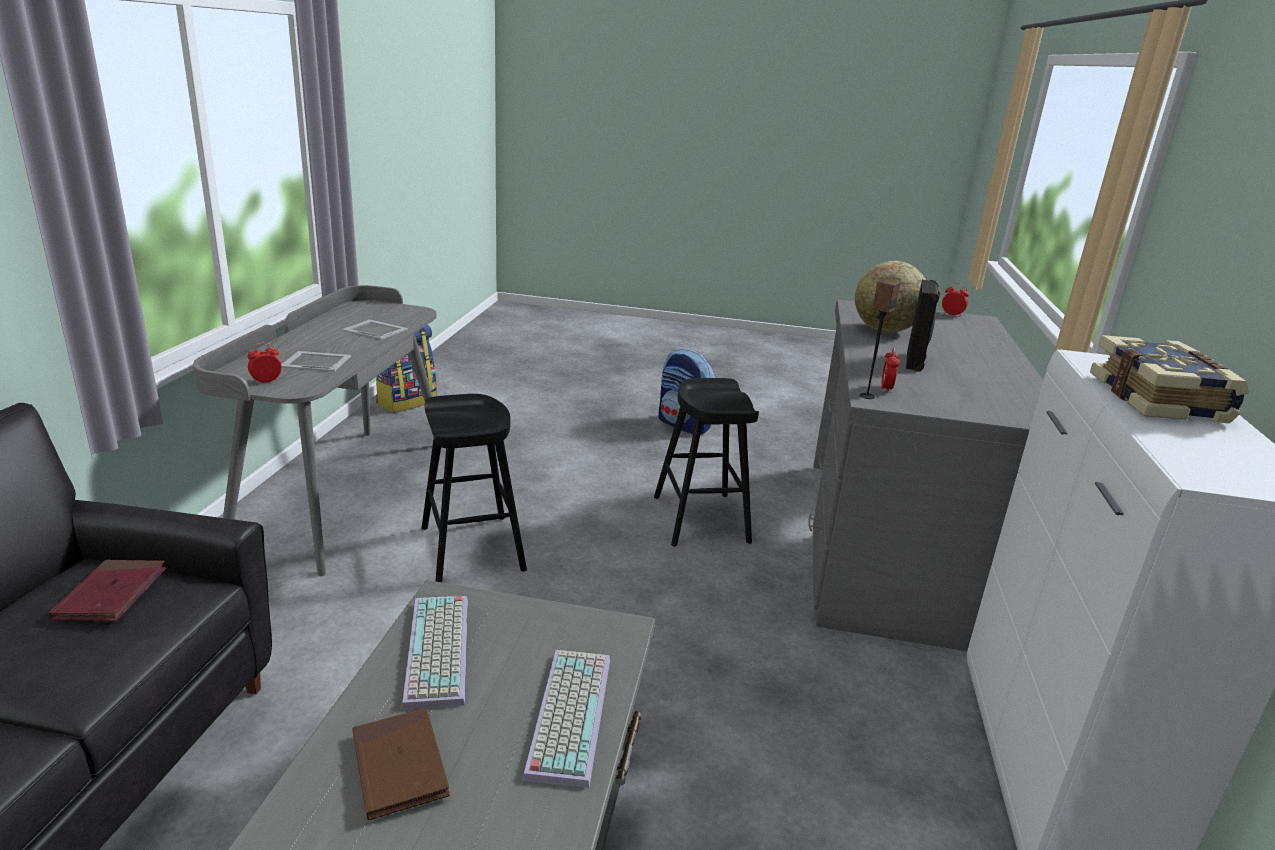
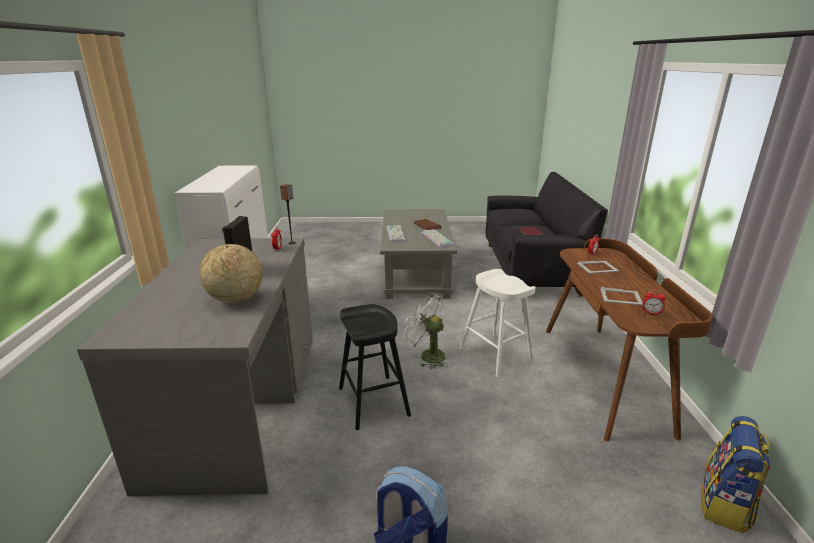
camera: 170 degrees right, 0 degrees up
(345, 493) = (604, 376): grey desk -> brown desk
(472, 548) = (495, 355): black stool -> white stool
(593, 568) = (427, 355): none -> white fan
(952, 314) = (132, 341): alarm clock -> alarm clock (651, 313)
(1160, 399) = (217, 179): book -> none

